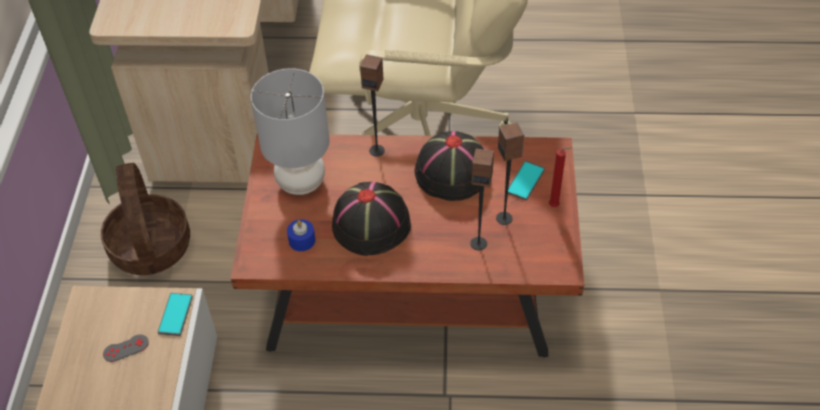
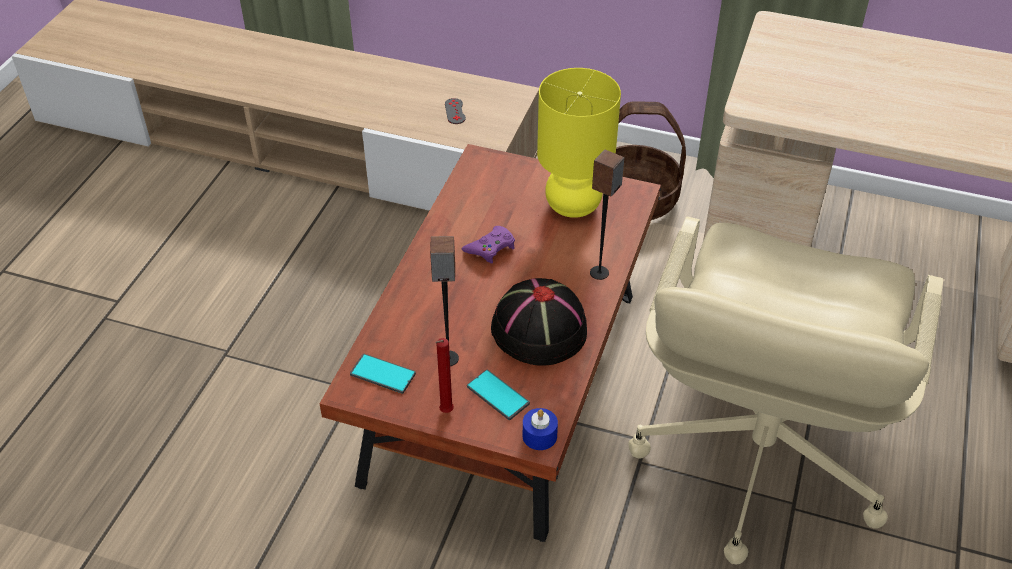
camera: 105 degrees right, 5 degrees down
(175, 314) = (477, 141): phone -> phone (382, 374)
(300, 181) = (574, 205): grey table lamp -> yellow table lamp
(302, 240) = (491, 194): blue candle -> blue candle (539, 436)
(372, 224) = (490, 248): black hat -> purple game controller
(478, 243) = (423, 327): speaker -> none

